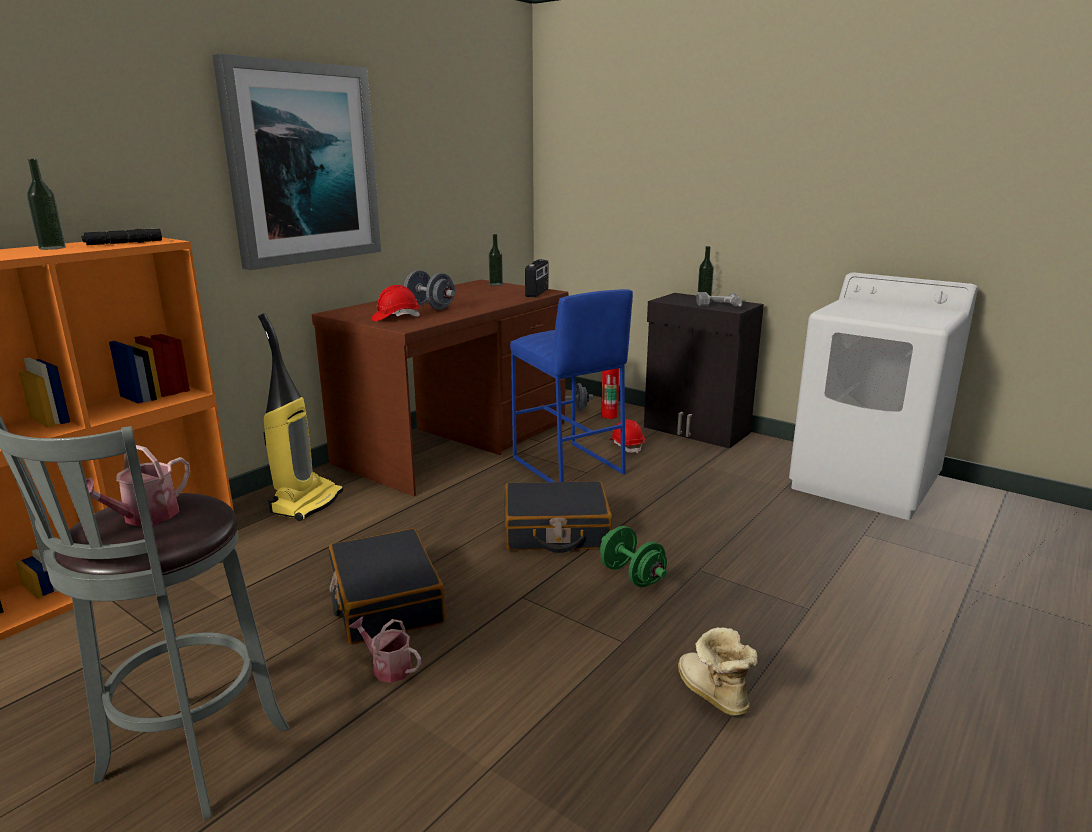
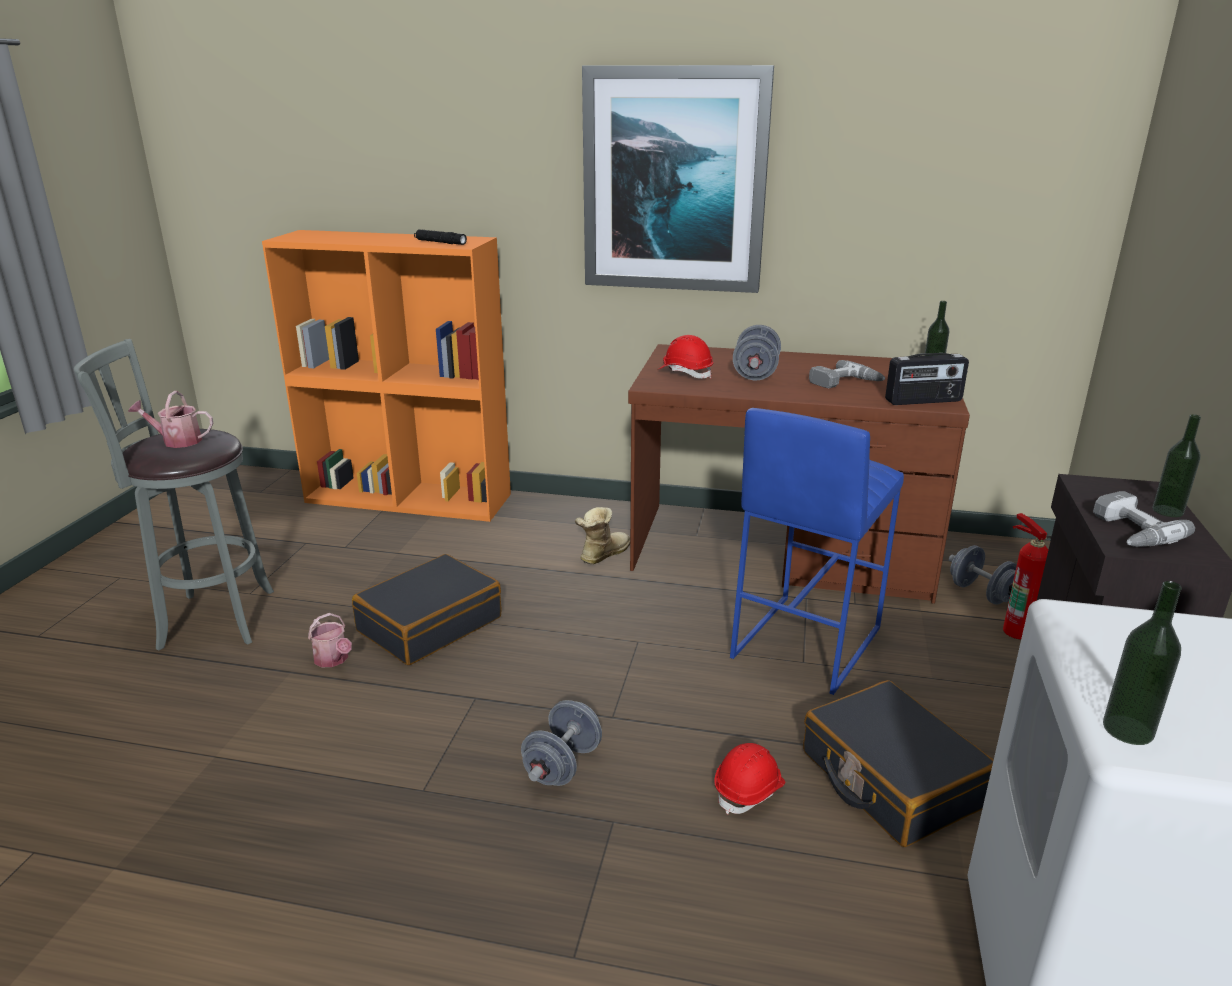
camera: 65 degrees right, 5 degrees up
(52, 248) = (400, 238): bottle -> bottle (1128, 730)
(306, 502) = (571, 525): vacuum cleaner -> none
(387, 667) = (333, 660): watering can -> watering can turned 135 degrees clockwise
(483, 297) = (846, 383): none -> power drill
(556, 531) = (625, 681): black suitcase -> black suitcase (890, 779)
(626, 446) = (928, 673): red hard hat -> red hard hat (749, 791)
(632, 575) = (562, 765): green dumbbell -> grey dumbbell
(711, 694) = (348, 883): boot -> boot (602, 554)

